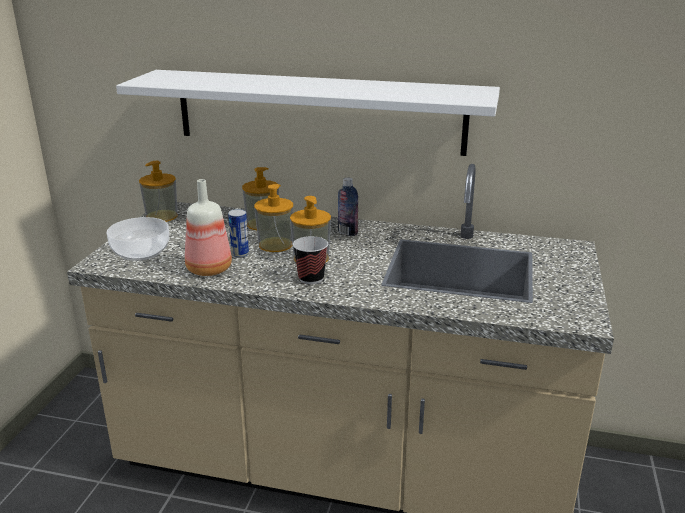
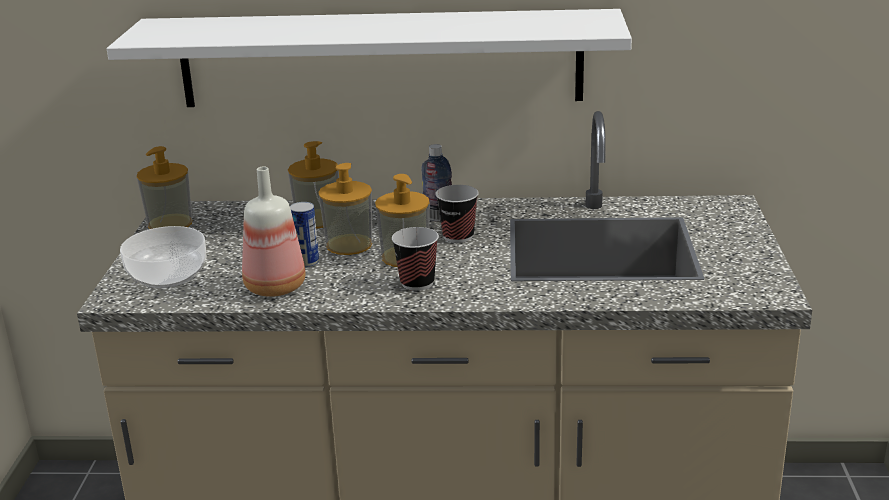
camera: 10 degrees left, 0 degrees up
(356, 247) = (458, 236): none -> cup

